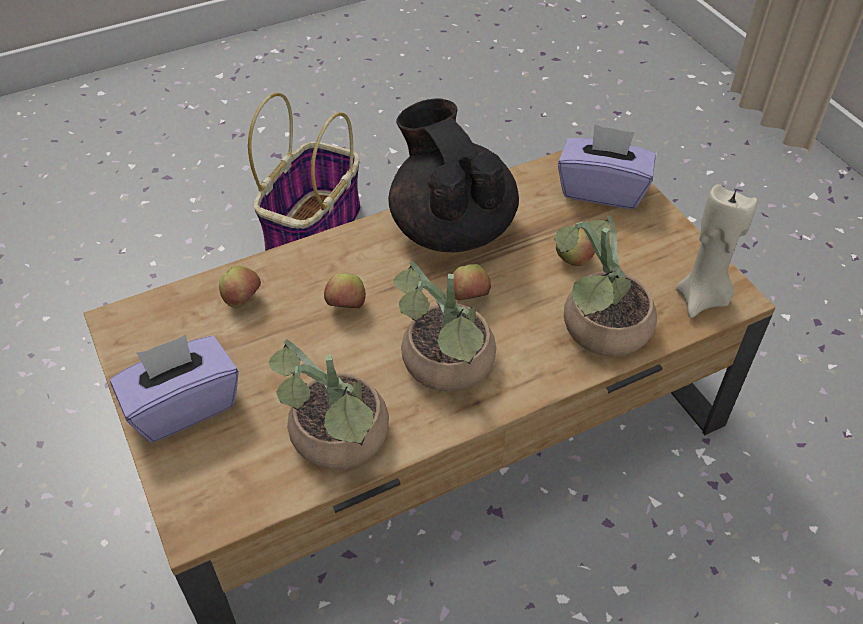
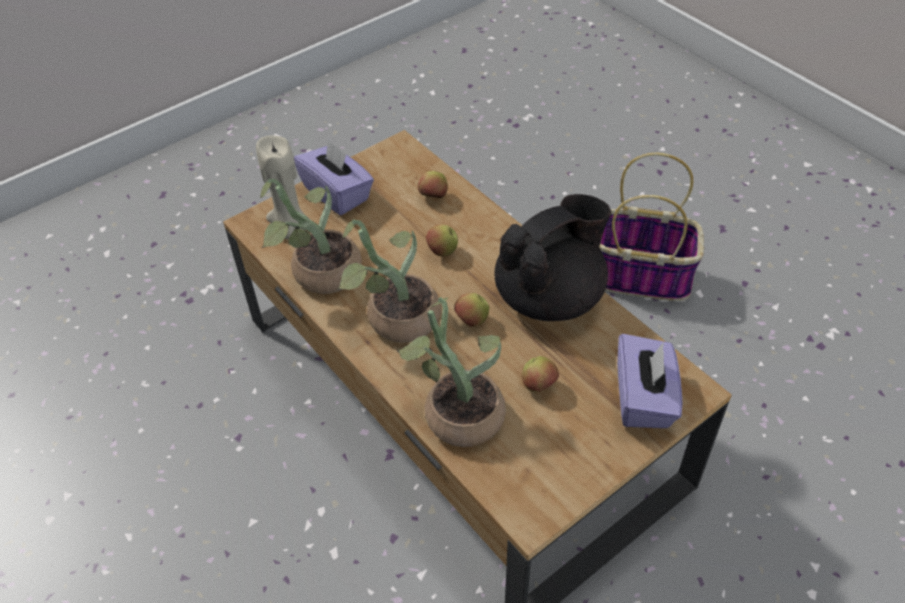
camera: 80 degrees right, 0 degrees up
(702, 299) = (519, 490): beige candle -> beige candle (290, 228)

